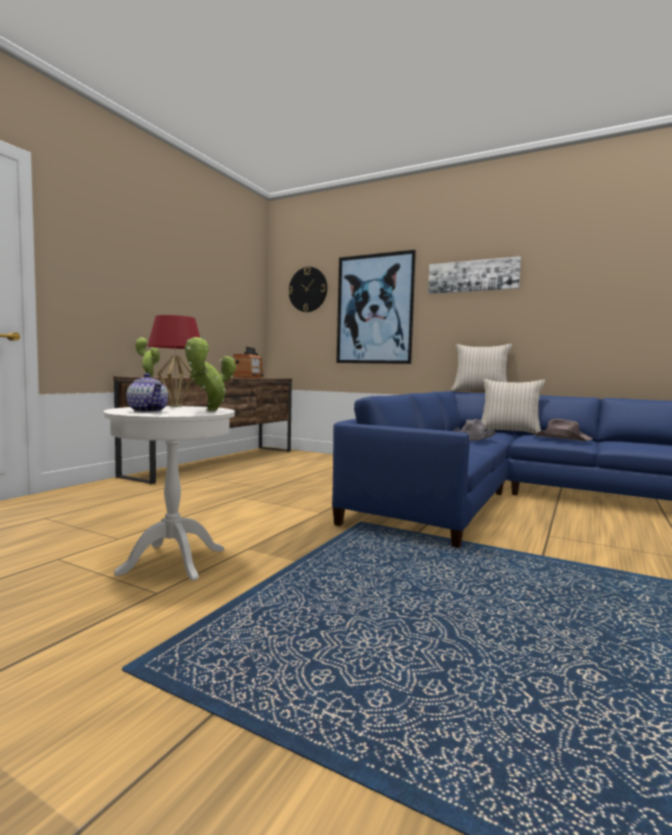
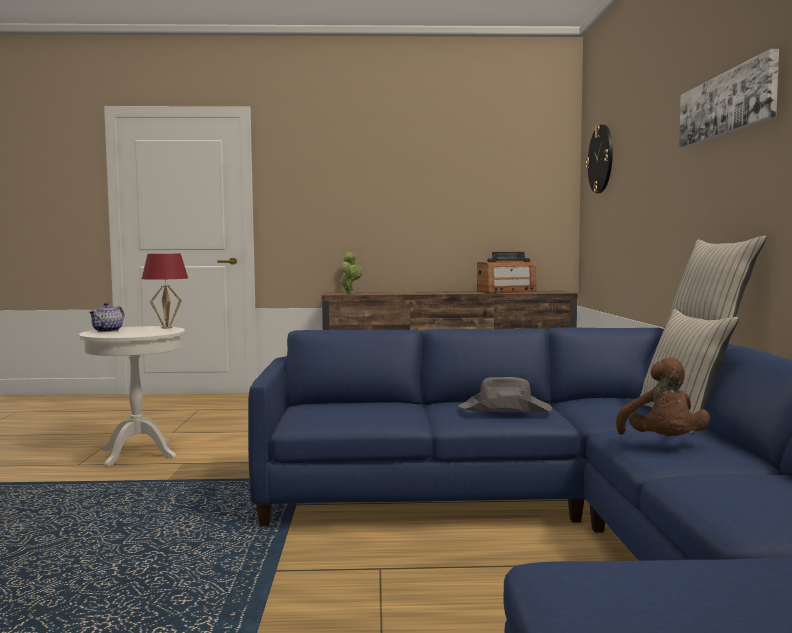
camera: 60 degrees right, 0 degrees up
(209, 411) = (131, 334): potted plant -> none
(374, 309) = (643, 182): picture -> none
(562, 438) = (662, 443): brown hat -> brown plush toy

